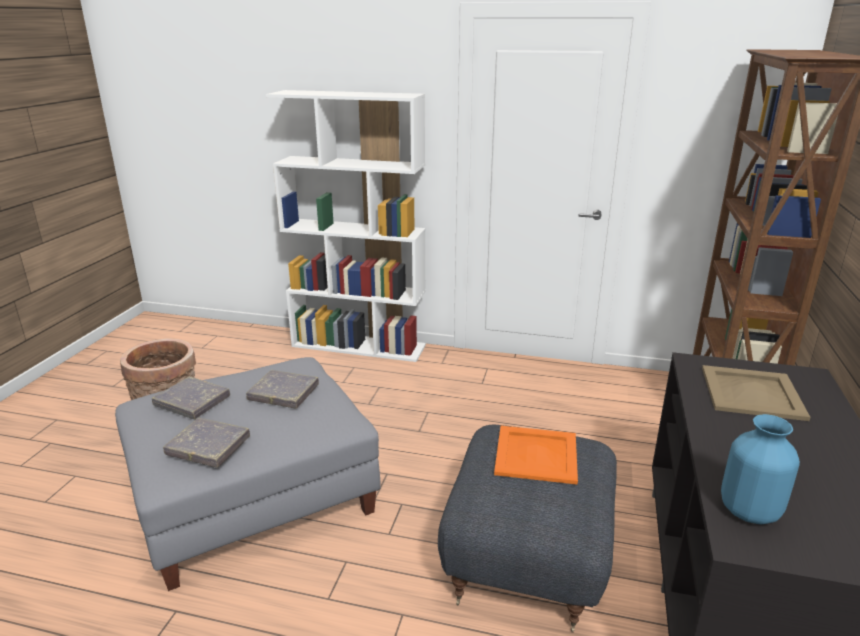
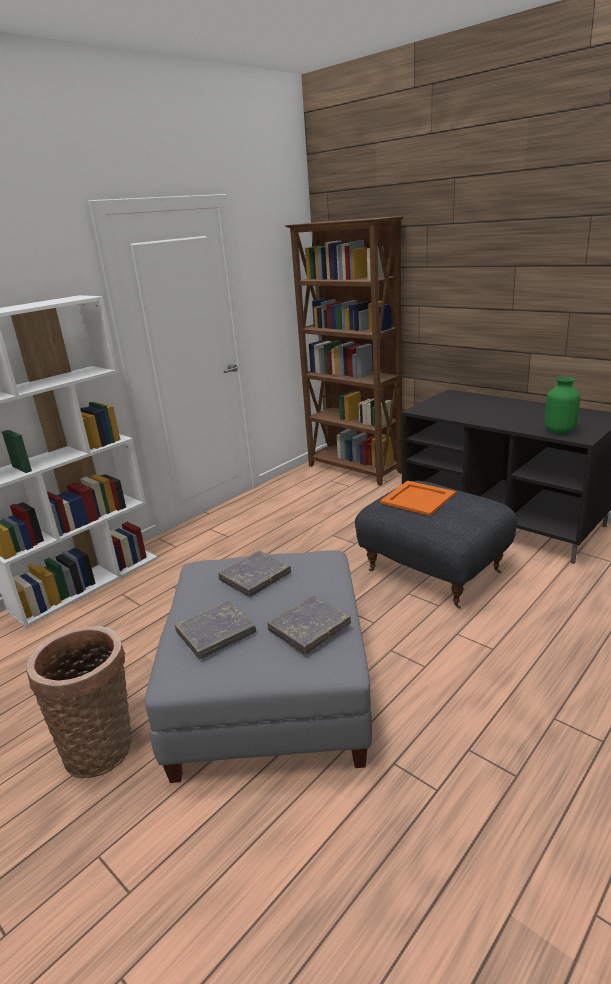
camera: 60 degrees left, 0 degrees up
(749, 510) = (559, 431): blue vase -> green vase
(751, 393) = (459, 407): beige tray -> none

